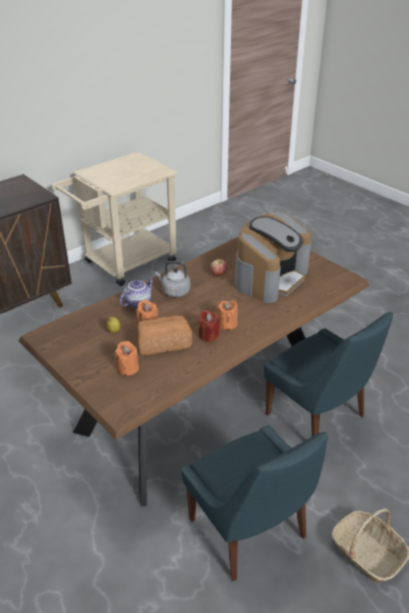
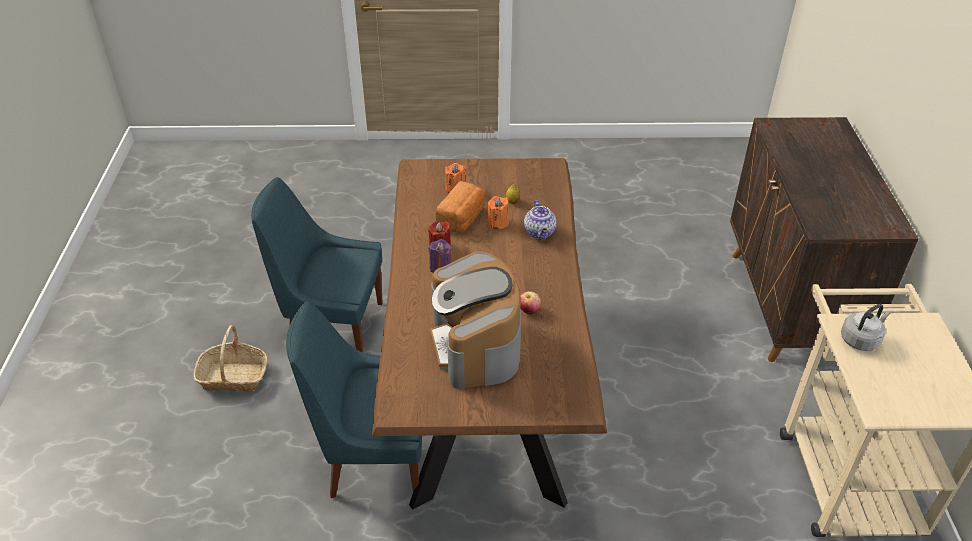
camera: 130 degrees right, 5 degrees up
(174, 291) = (532, 263): grey kettle -> grey kettle (861, 339)
(227, 324) = (440, 267): orange candle -> purple candle

